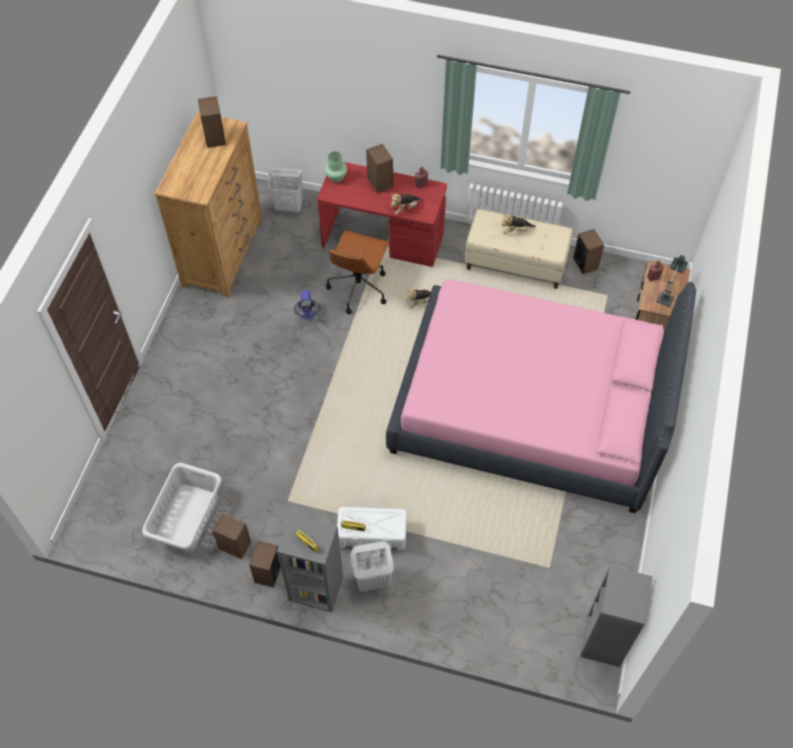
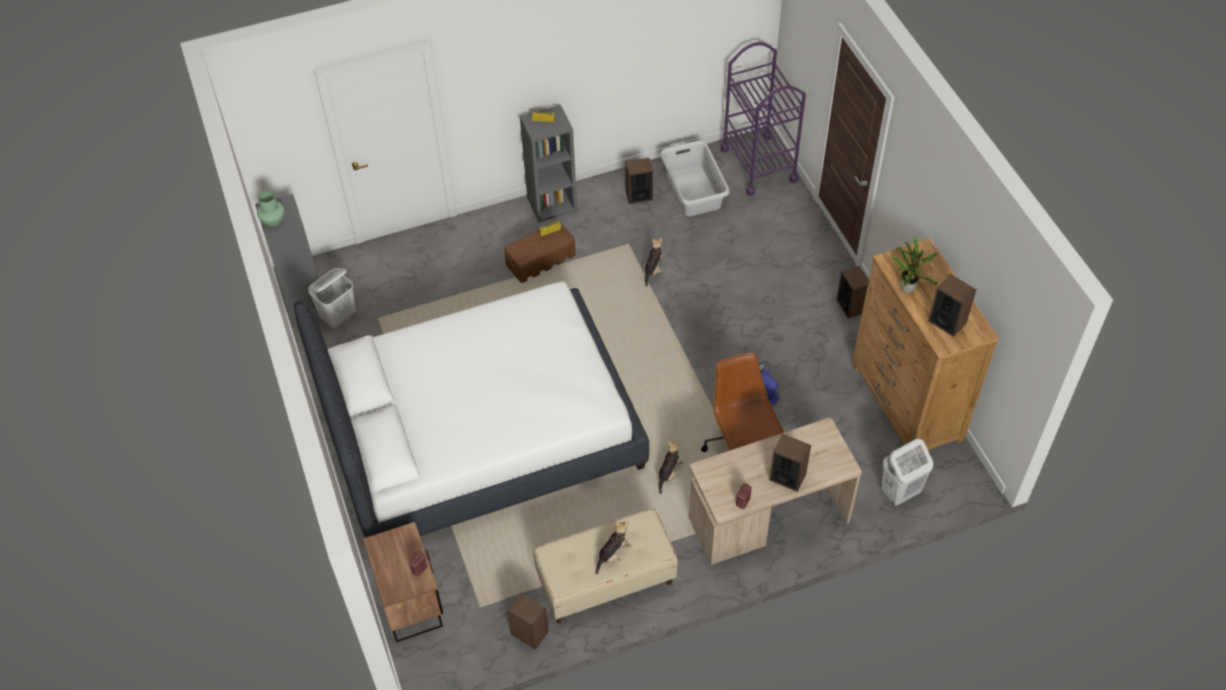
camera: 145 degrees right, 5 degrees down
(108, 506) = (758, 164): none -> purple cart
(211, 171) = (907, 287): none -> potted plant
(268, 573) = (597, 194): speaker -> speaker (851, 306)
(336, 177) = (837, 454): green vase -> green vase (273, 221)
(372, 534) = (540, 260): white storage box -> brown storage box
(372, 580) = (514, 232): white laundry basket -> white laundry basket (339, 317)
(383, 239) = (768, 519): red desk -> beige desk
(405, 208) = (733, 463): plush toy -> plush toy (653, 270)
(530, 409) = (481, 434): pink bed -> white bed
(666, 296) = (392, 554): table lamp -> none

